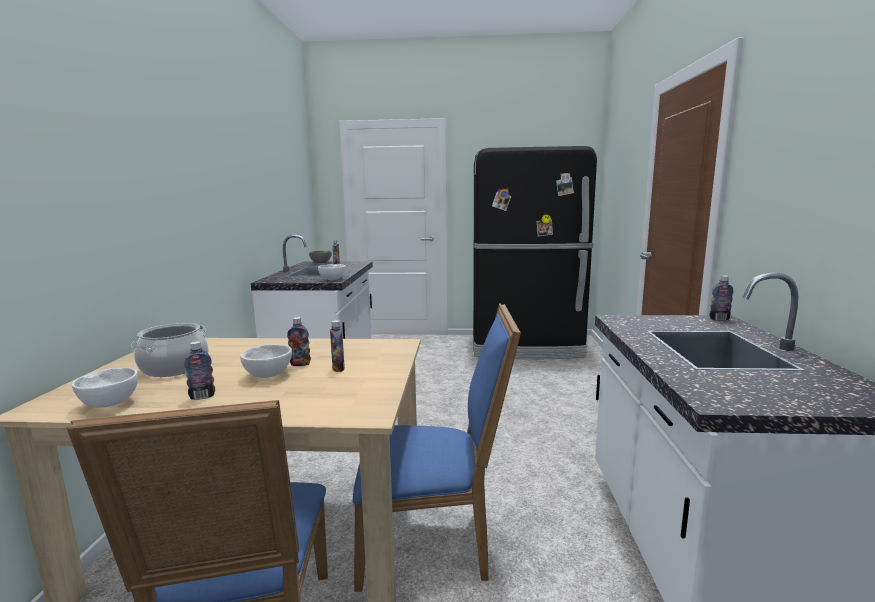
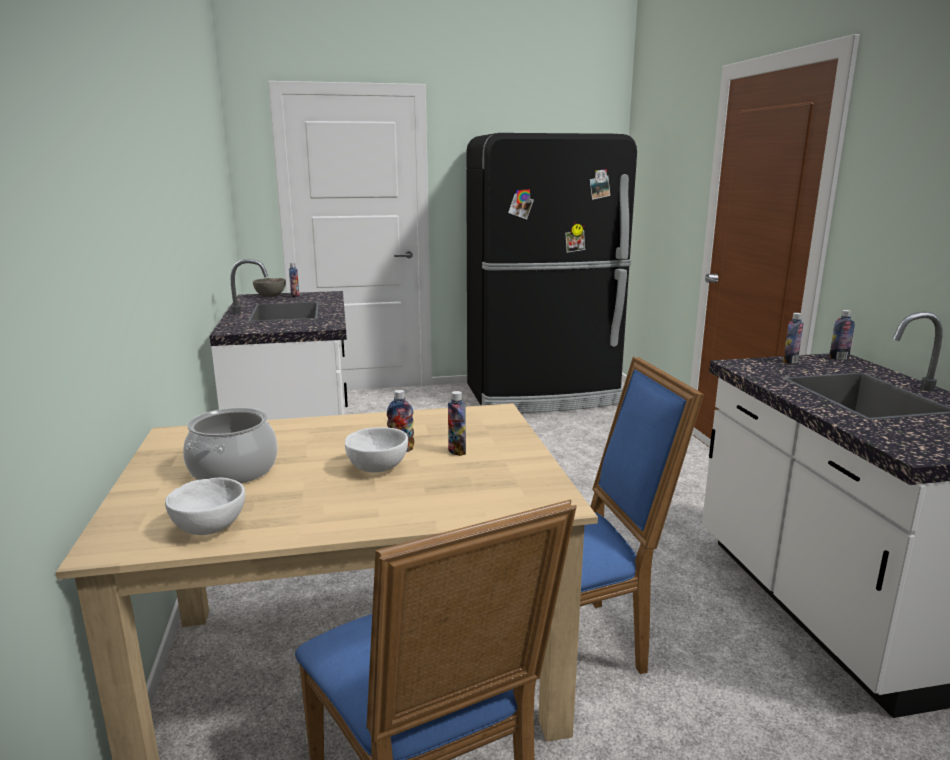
camera: 15 degrees left, 5 degrees up
(202, 396) = (325, 505): bottle -> bottle (790, 362)
(333, 279) = (327, 324): white bowl -> none

